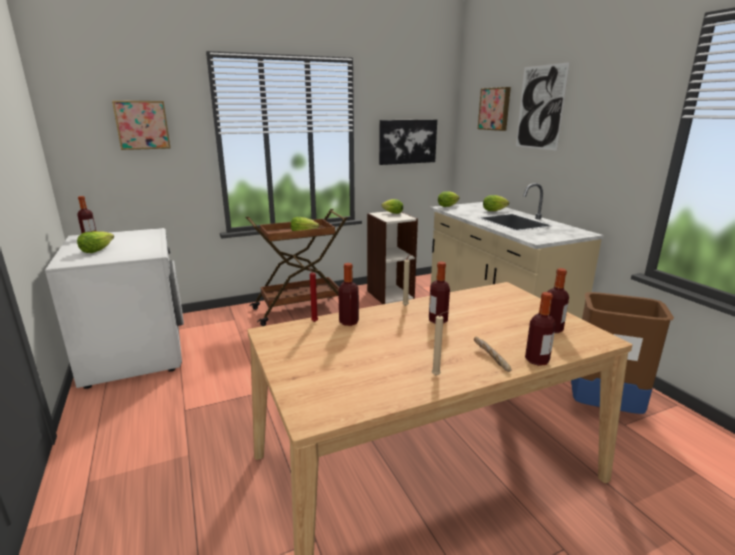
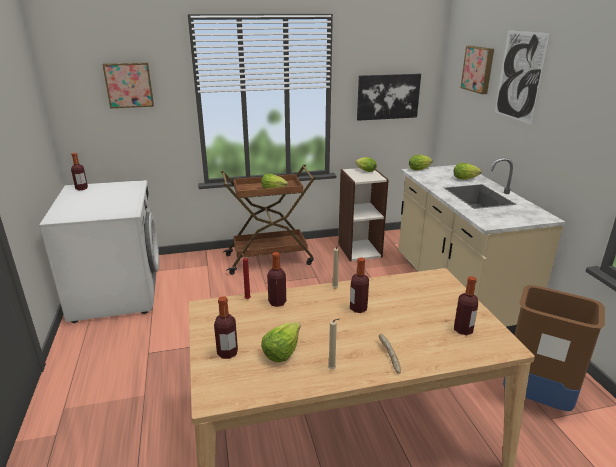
camera: 10 degrees right, 5 degrees up
(96, 250) = (84, 205): lettuce -> lettuce (281, 351)
(537, 360) = (431, 364): bottle -> bottle (227, 353)

